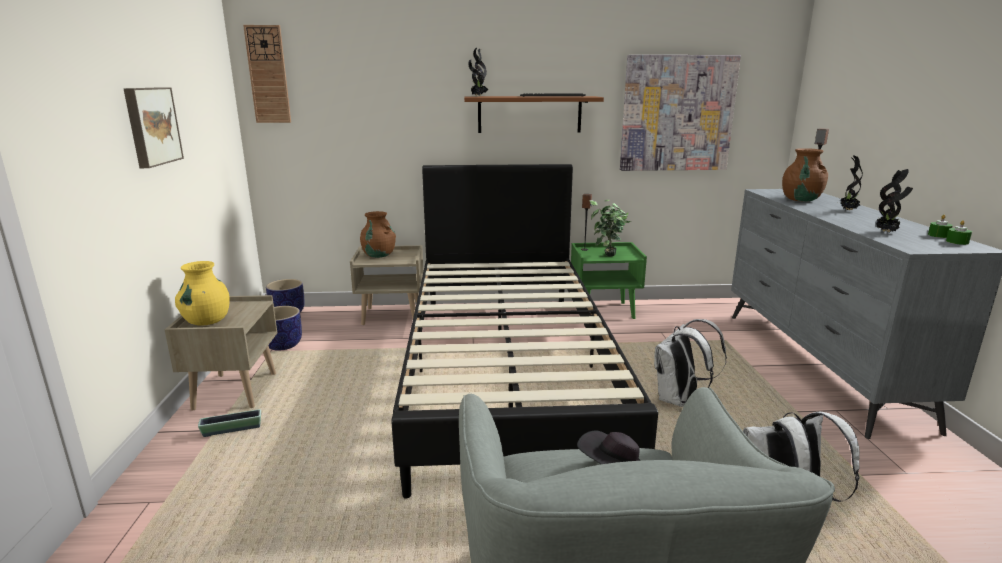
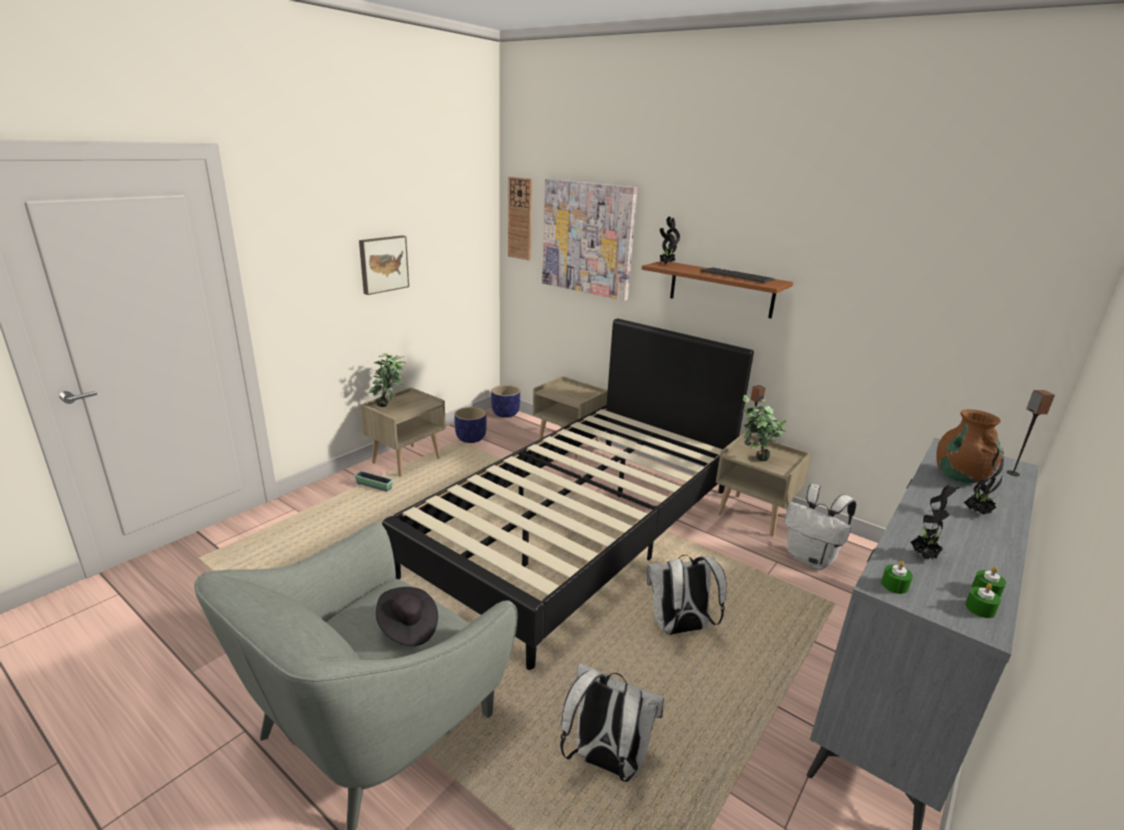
camera: 40 degrees right, 5 degrees up
(207, 321) = (389, 406): yellow vase -> potted plant
(379, 255) = (565, 389): brown vase -> none
(604, 311) = (754, 515): green nightstand -> beige nightstand
(674, 322) = (811, 559): none -> white backpack
(677, 114) = (894, 320): picture -> picture (588, 238)
(914, 246) = (894, 585): none -> green candle

